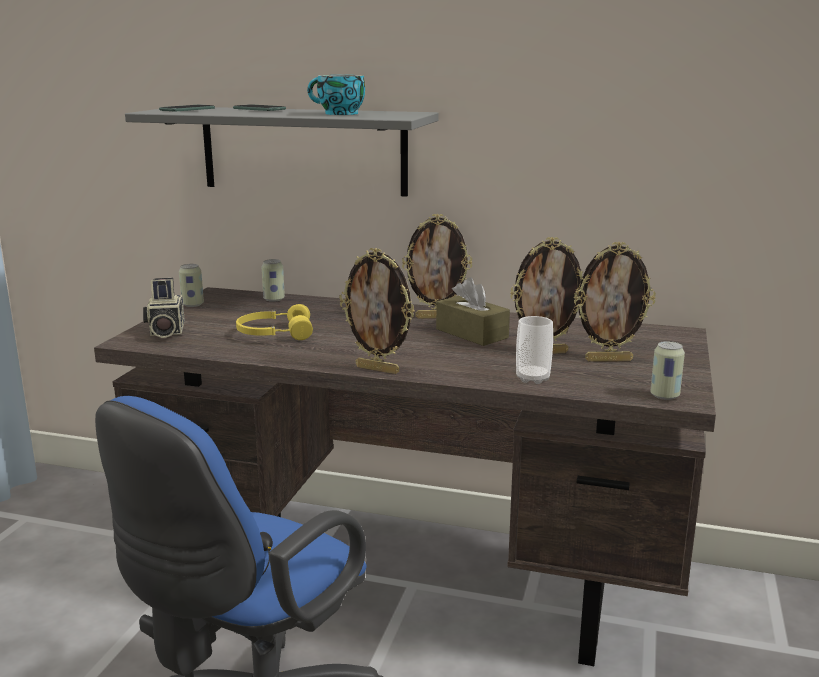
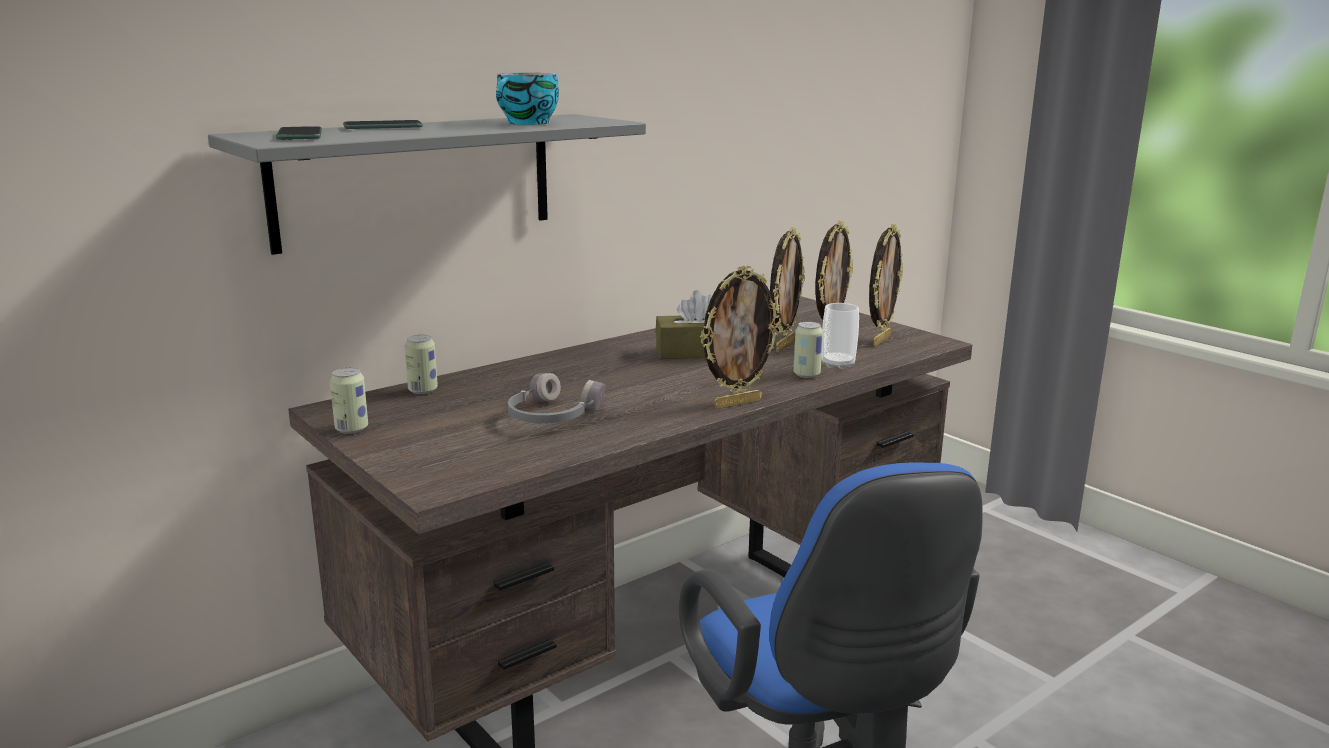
camera: 55 degrees left, 0 degrees up
(165, 331) = (435, 462): camera -> none
(274, 333) = (551, 416): yellow headphones -> grey headphones
(436, 317) = (625, 350): picture frame -> picture frame (880, 340)
(664, 395) = (924, 344): can -> can (806, 374)

